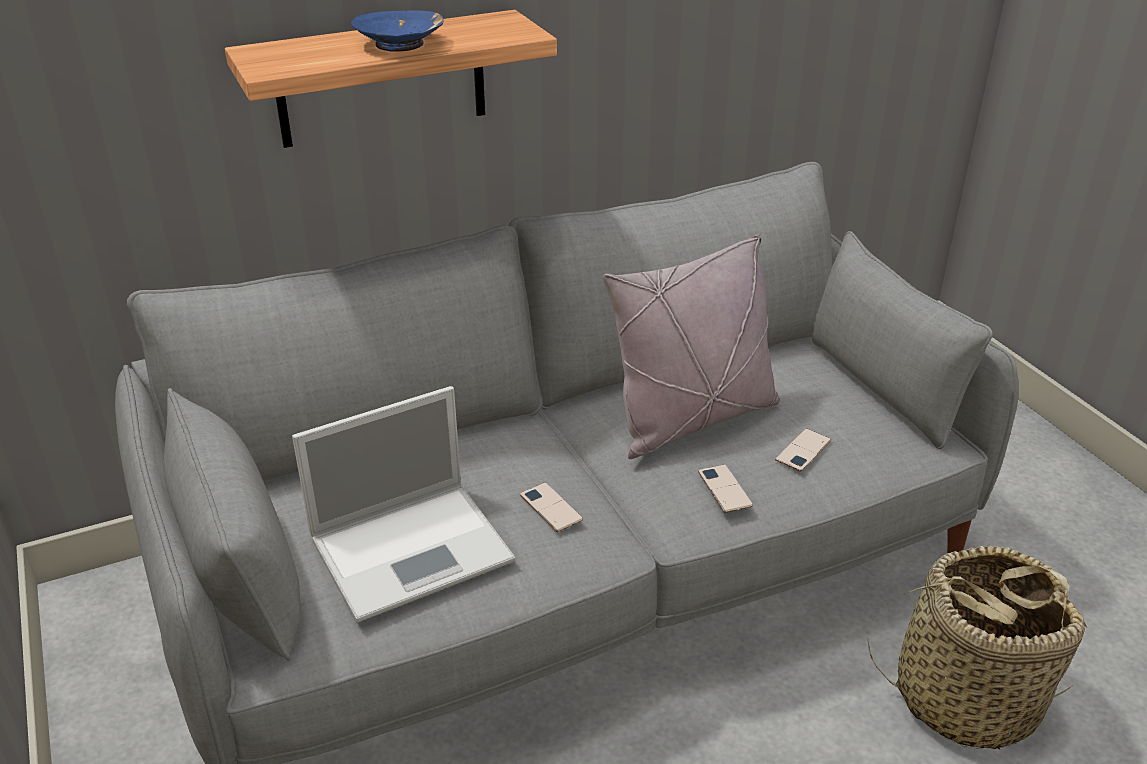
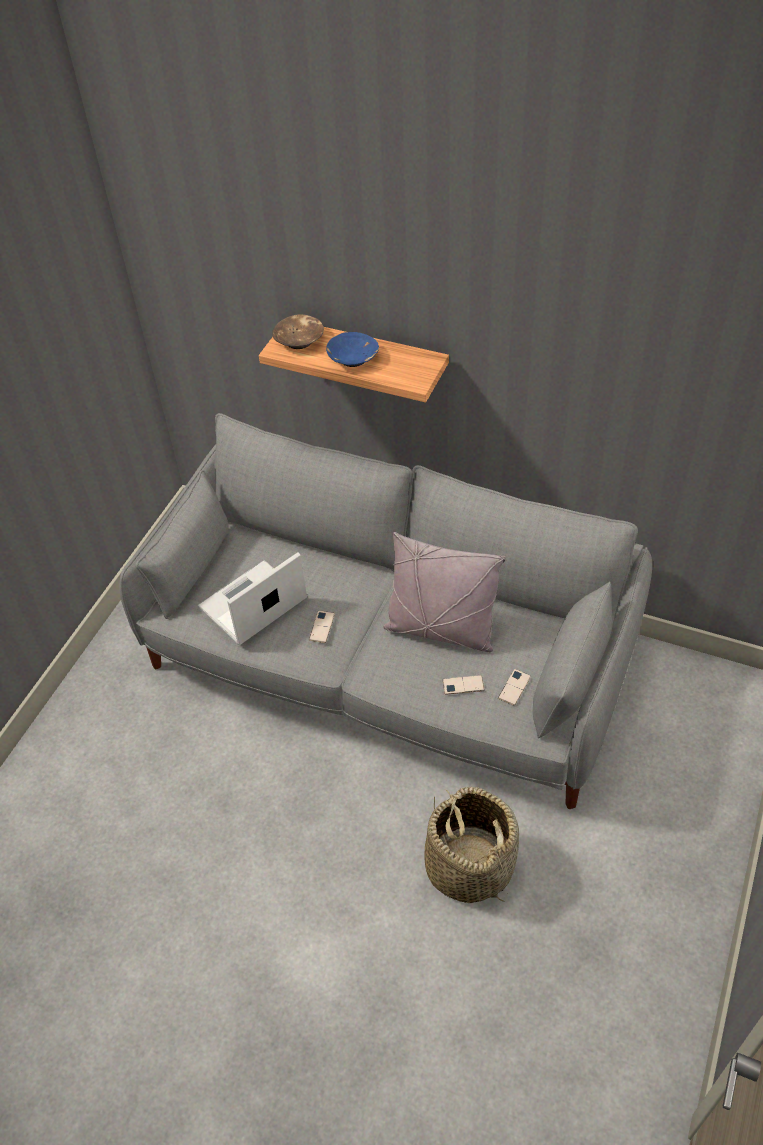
camera: 50 degrees right, 15 degrees up
(288, 54) = (299, 340): none -> brown bowl
(415, 548) = (251, 605): laptop -> laptop turned 120 degrees clockwise
(724, 489) = (400, 675): phone -> phone (514, 687)

